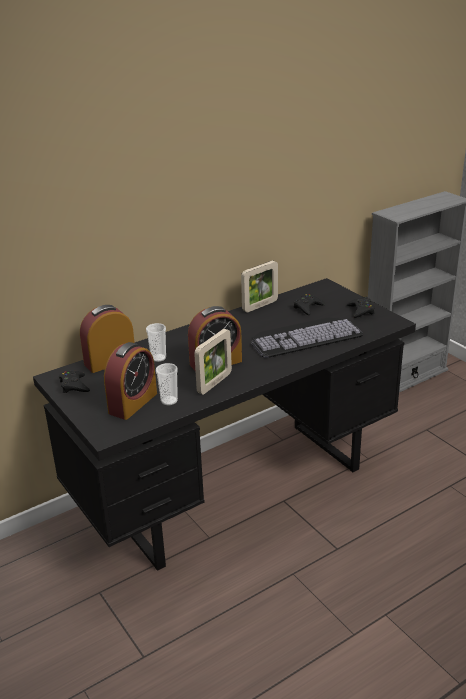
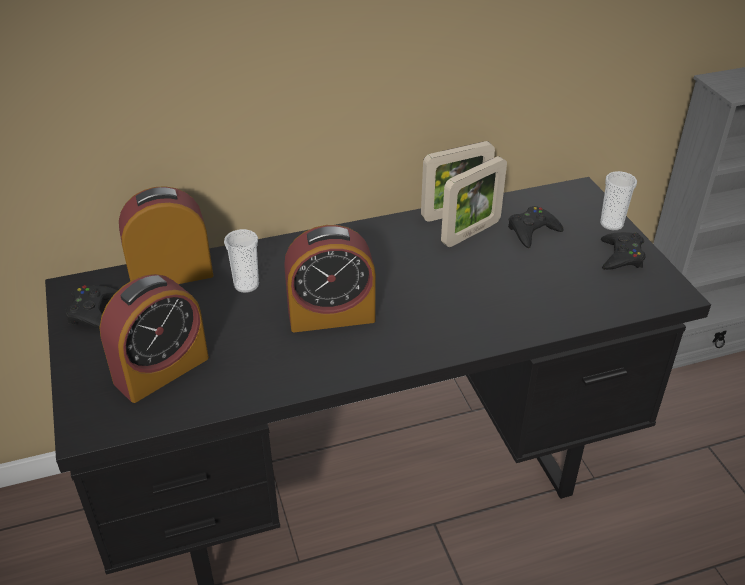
camera: 15 degrees right, 10 degrees up
(169, 401) = (219, 379): cup -> cup (611, 224)
(214, 383) = (309, 358): picture frame -> picture frame (470, 233)
(305, 336) = (503, 290): keyboard -> none

